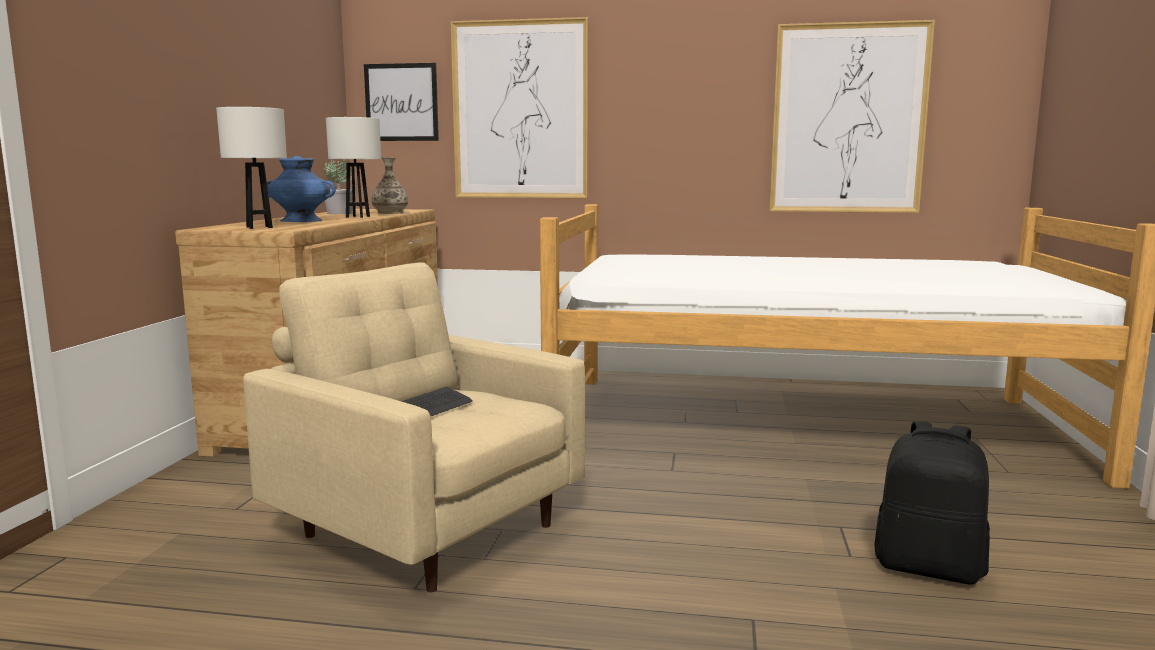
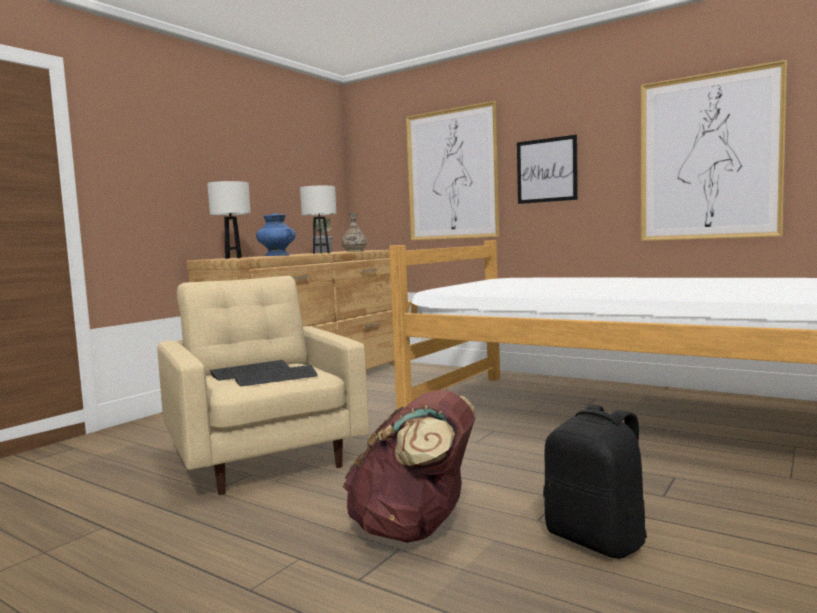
camera: 25 degrees right, 5 degrees down
(401, 102) = (378, 176): picture -> picture (546, 170)
(483, 416) = (276, 378): none -> keyboard
(740, 591) = (414, 529): none -> brown backpack

